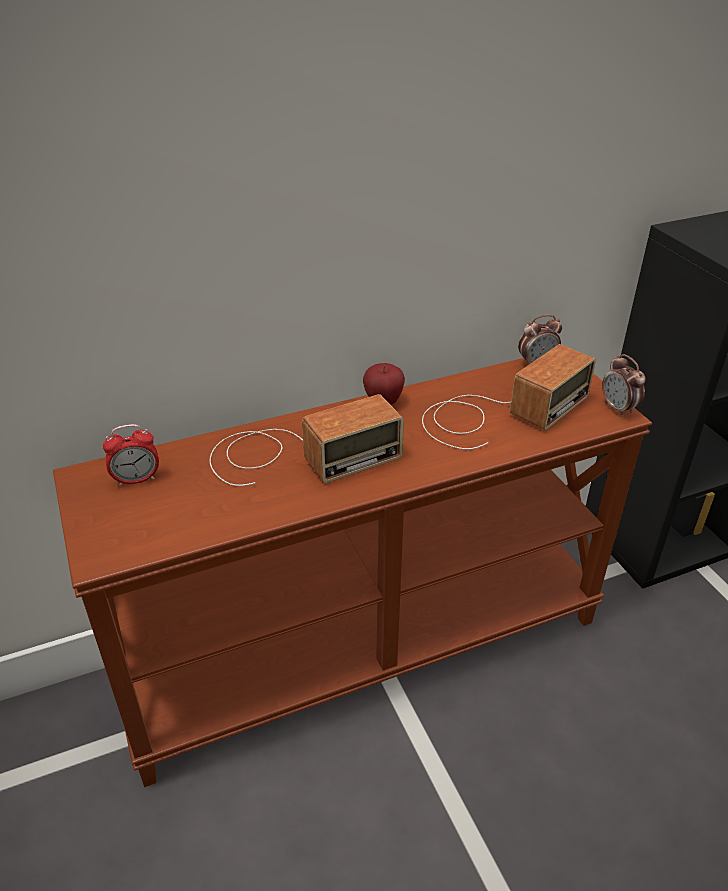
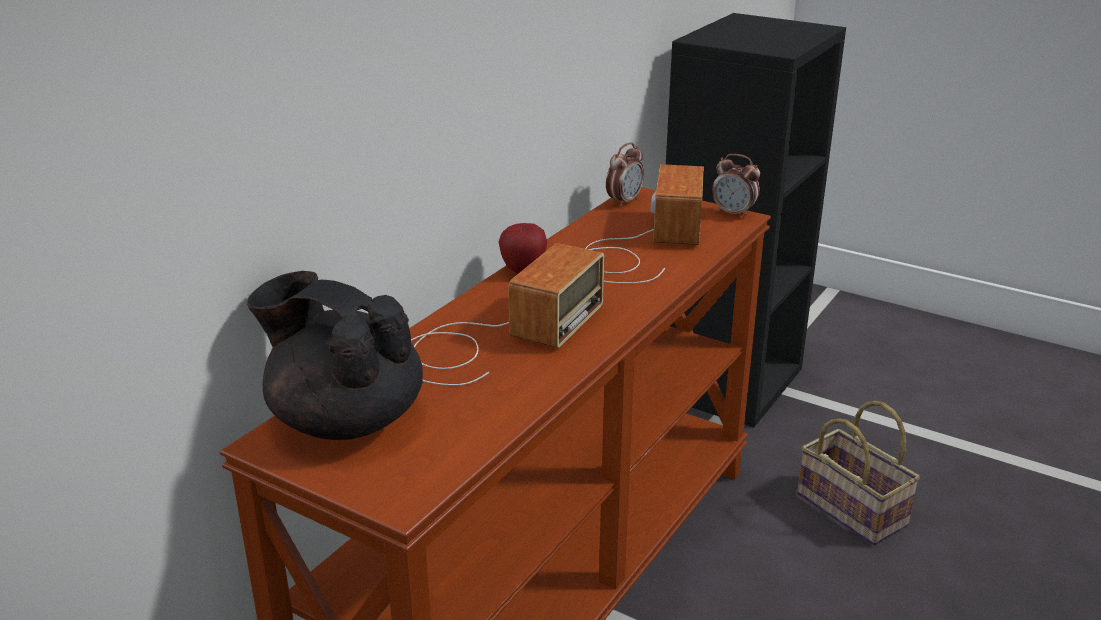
camera: 35 degrees left, 10 degrees down
(137, 479) = (345, 419): alarm clock -> black teapot
(665, 705) = (855, 510): none -> basket

